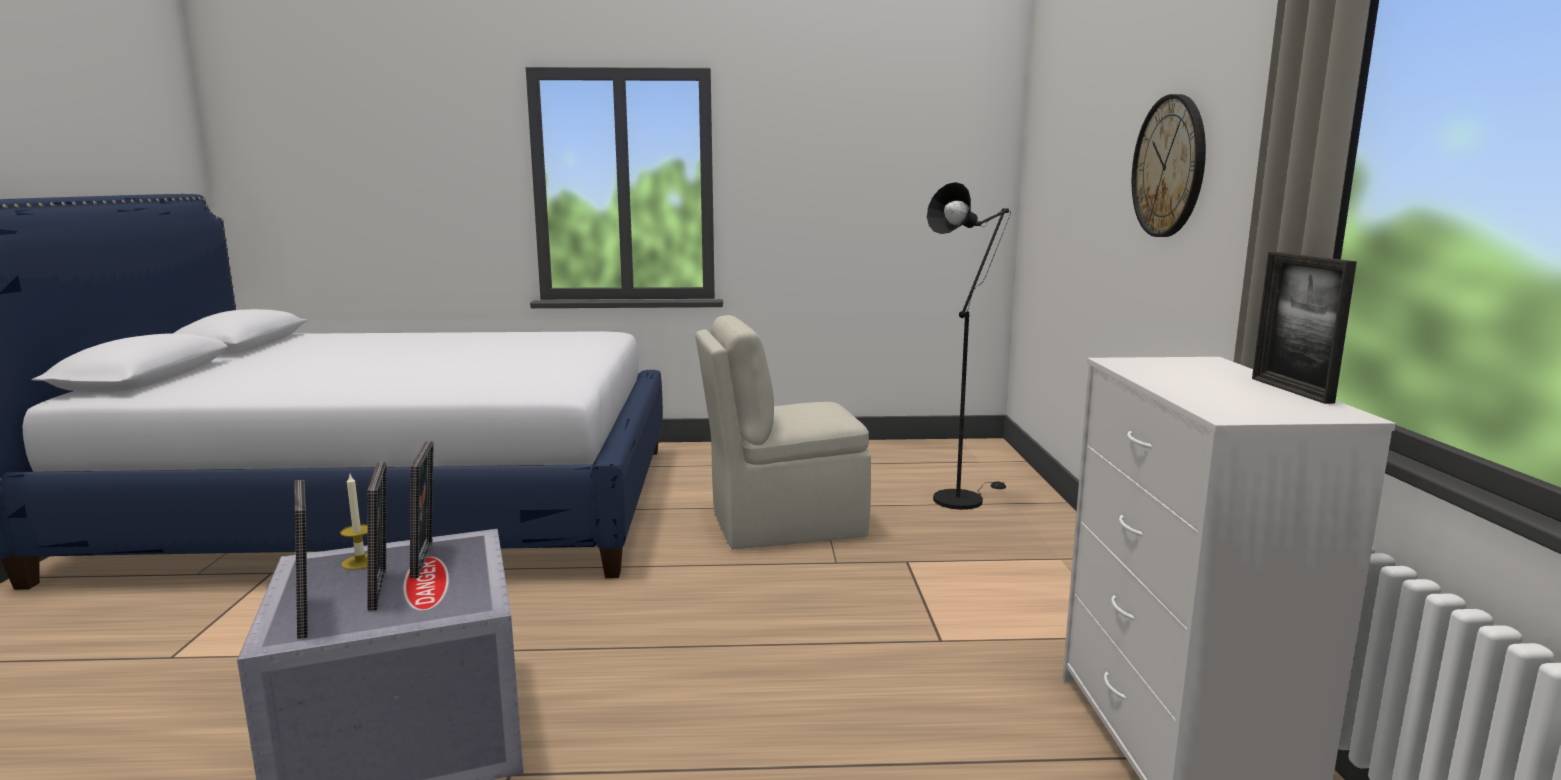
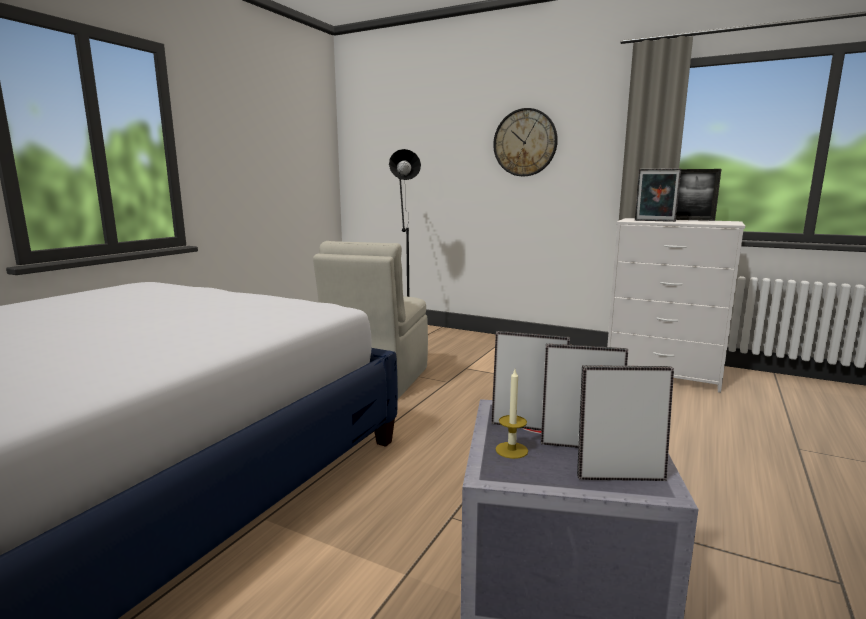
camera: 60 degrees left, 0 degrees up
(1160, 372) = (654, 221): none -> picture frame

